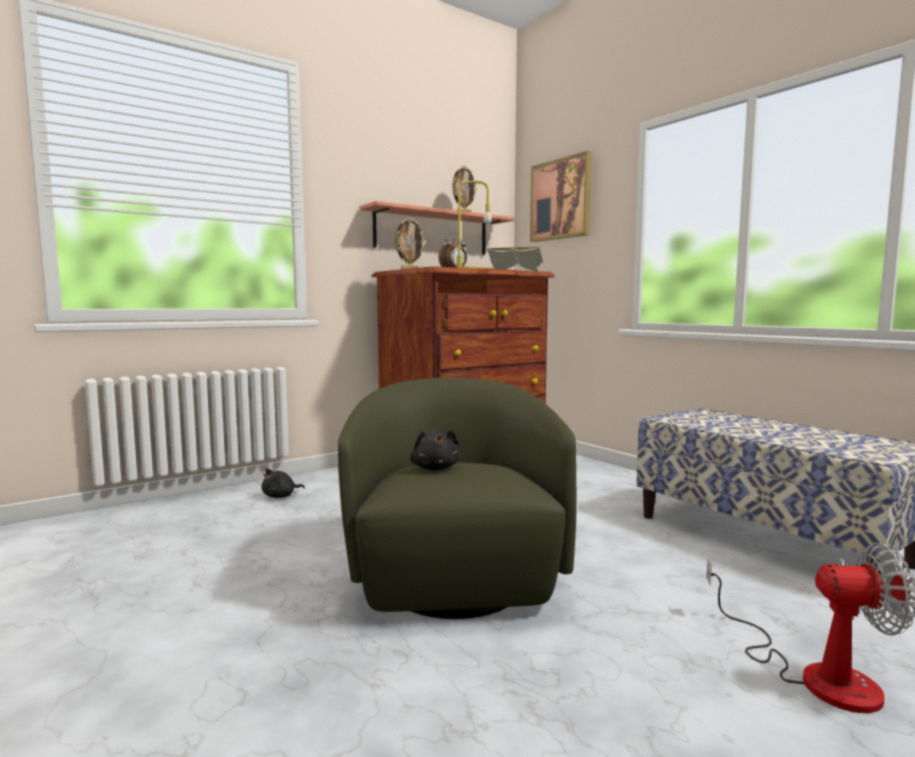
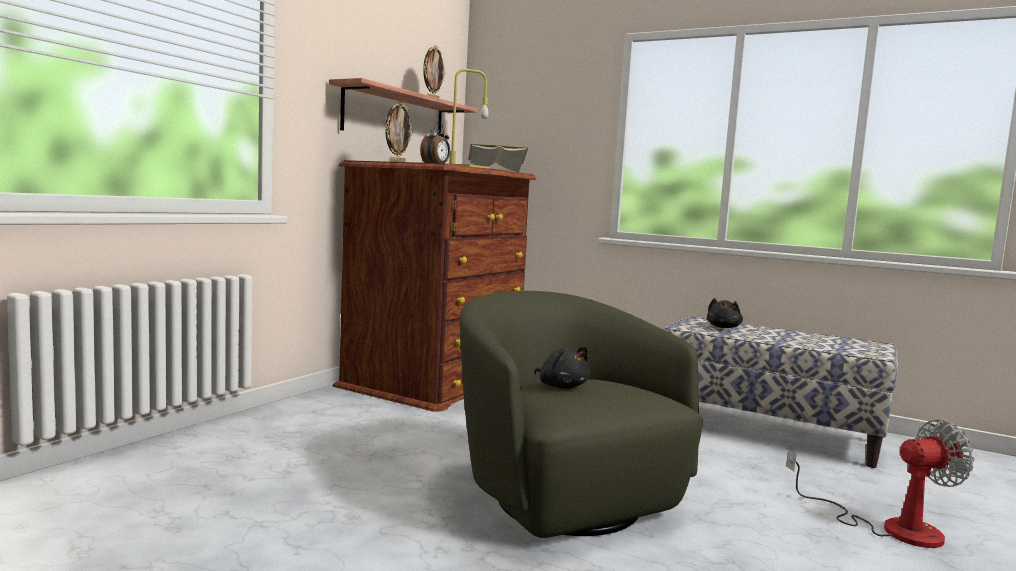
camera: 25 degrees left, 0 degrees up
(281, 496) = (268, 436): black plush toy -> black plush toy (723, 327)
(560, 199) = (528, 96): picture -> none

